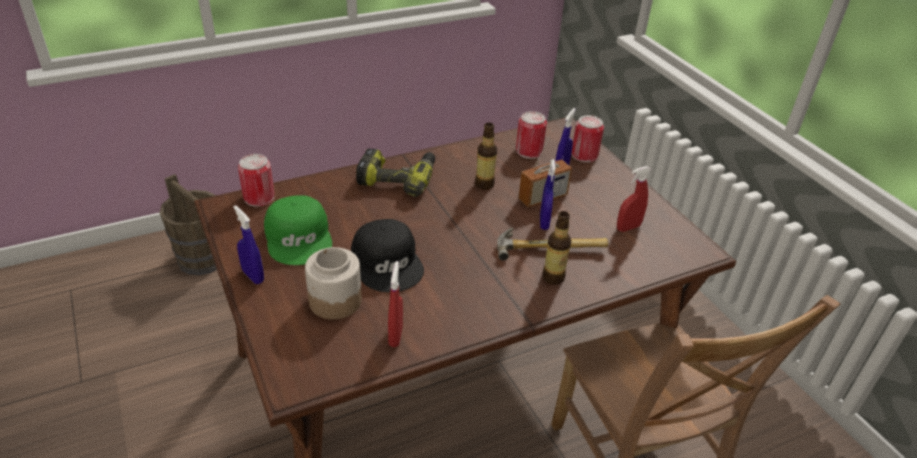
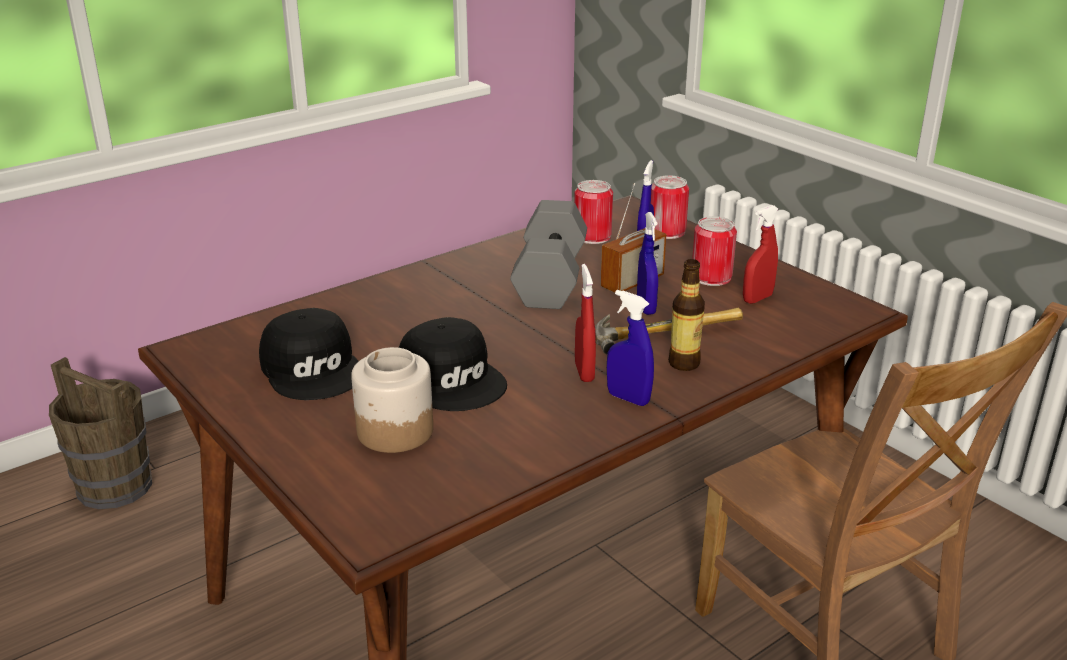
camera: 10 degrees left, 10 degrees down
(253, 276) = (263, 420): blue spray bottle -> blue spray bottle (628, 398)
(259, 197) = (235, 332): can -> can (711, 277)
(299, 237) = (314, 368): green cap -> black cap
(395, 336) = (497, 457): red spray bottle -> red spray bottle (584, 372)
(398, 178) = (426, 286): power drill -> none
(484, 184) = (548, 278): bottle -> grey dumbbell

